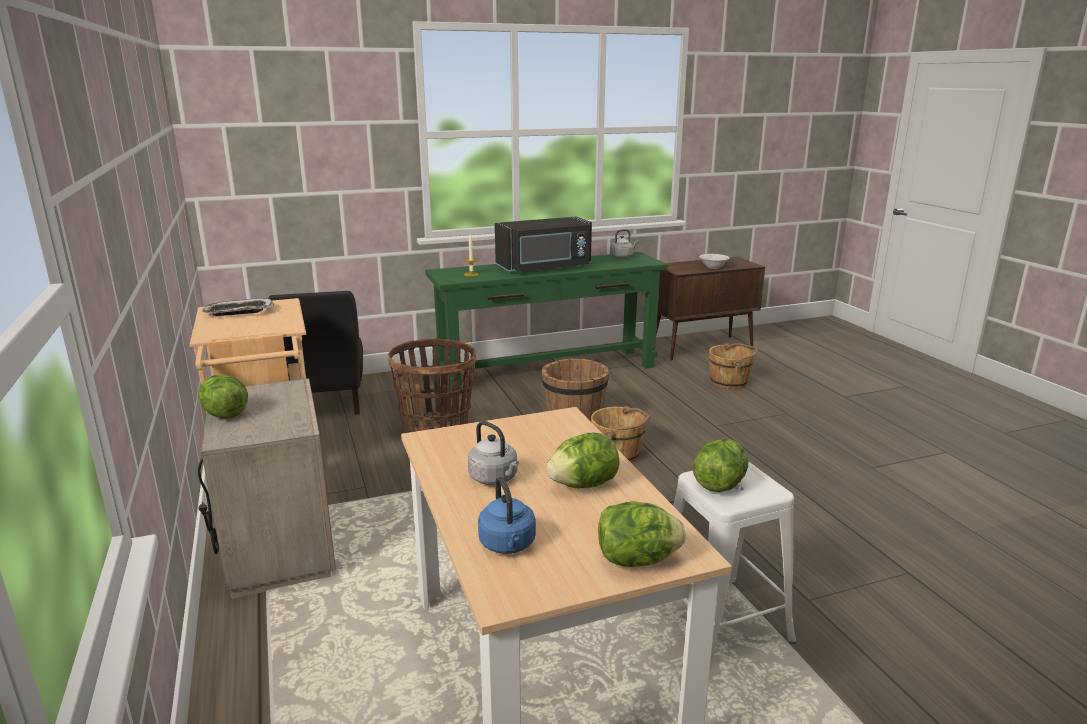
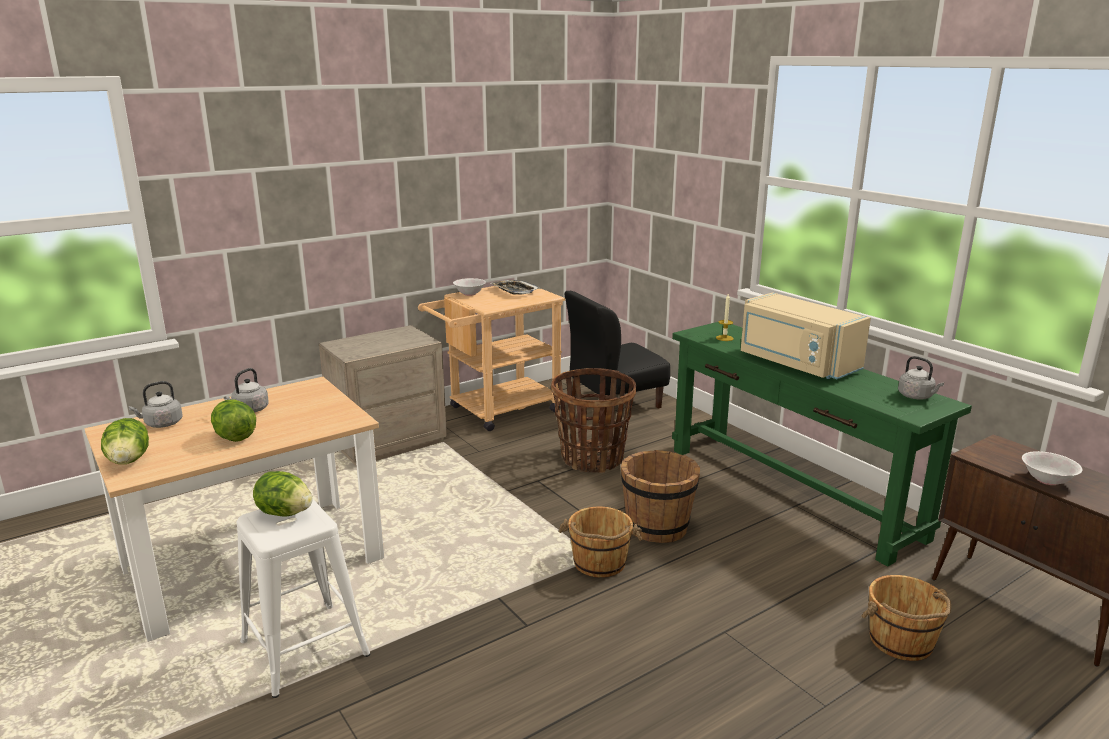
camera: 75 degrees right, 0 degrees up
(213, 331) = (469, 294): none -> white bowl
(224, 414) = (372, 336): lettuce -> none
(508, 545) = (161, 424): blue kettle -> grey kettle
(545, 268) = (795, 363): black microwave -> beige microwave

